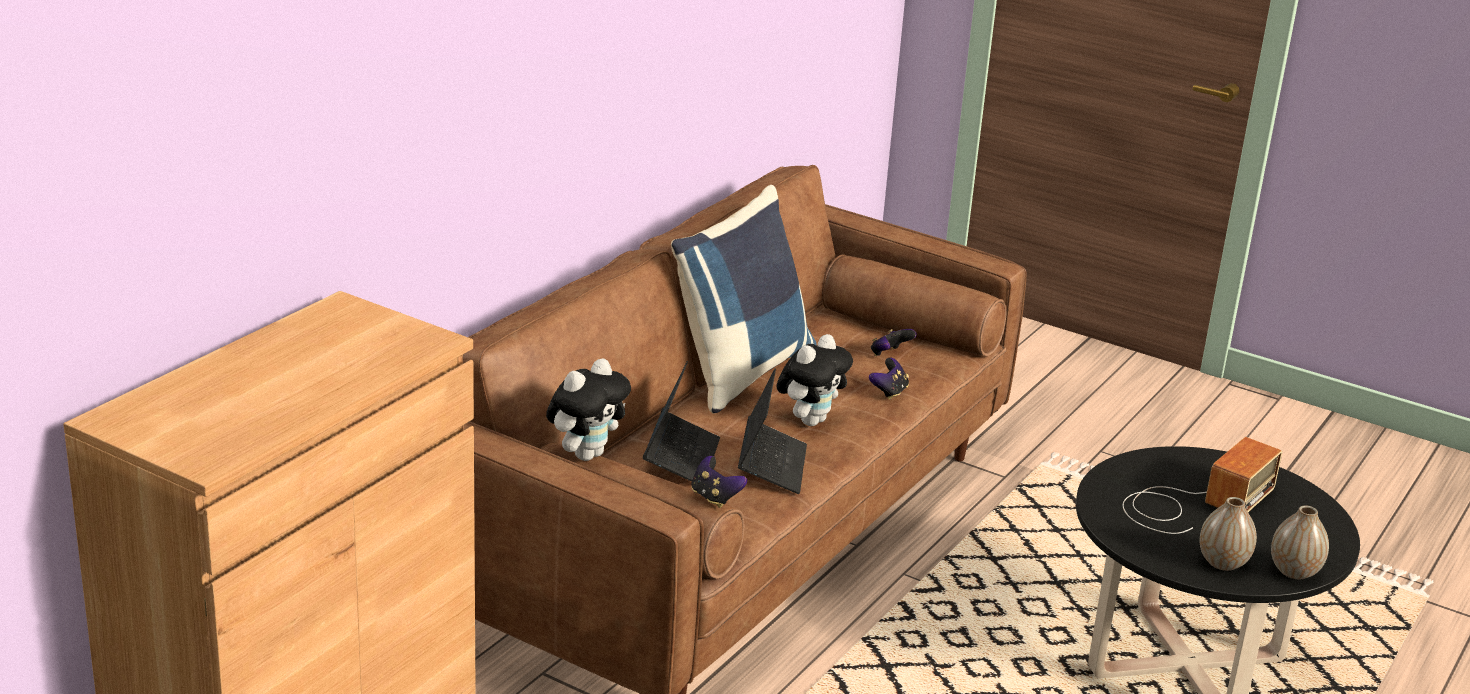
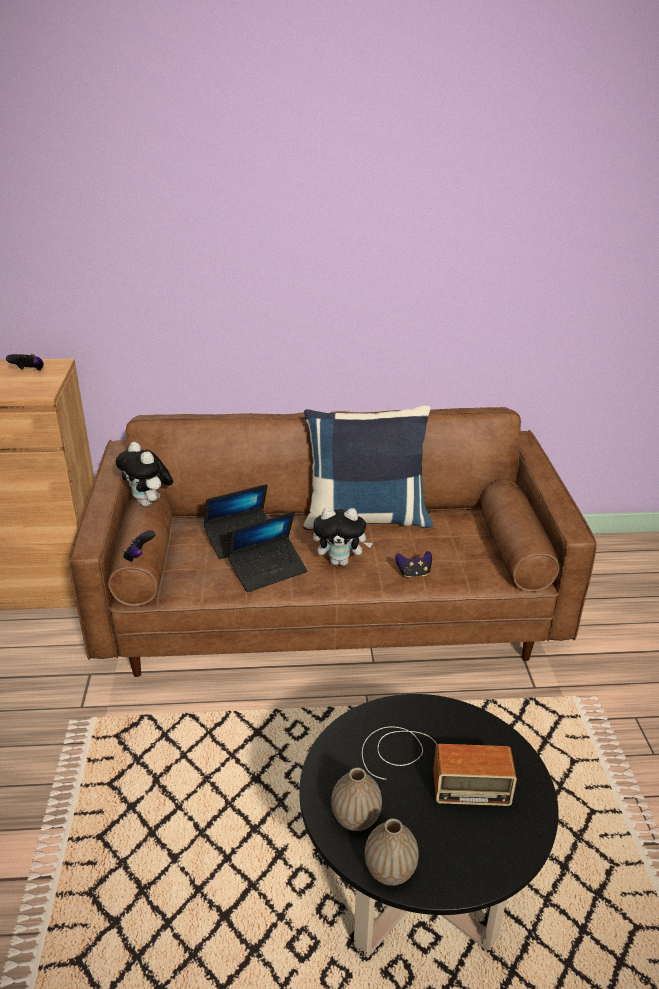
camera: 55 degrees right, 5 degrees up
(587, 454) = (149, 503): plush toy -> plush toy turned 45 degrees clockwise
(889, 355) = (463, 555): game controller -> game controller (29, 371)

